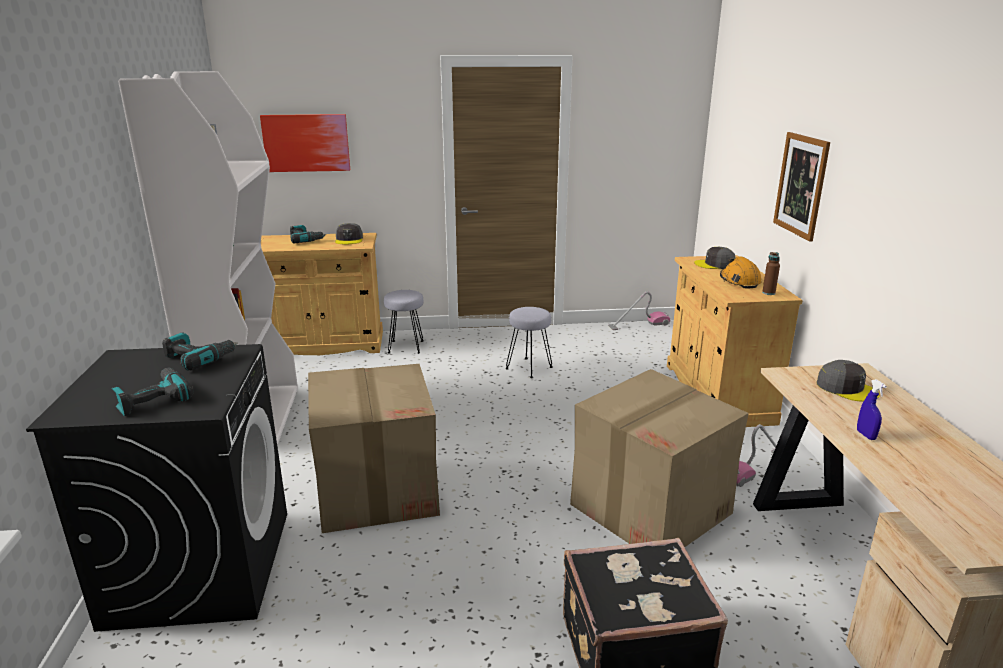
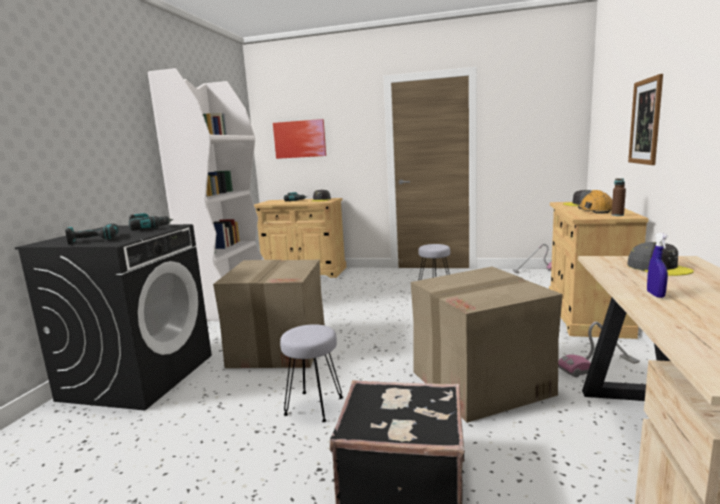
camera: 20 degrees right, 10 degrees down
(406, 347) = (356, 275): grey stool -> grey stool (314, 406)

